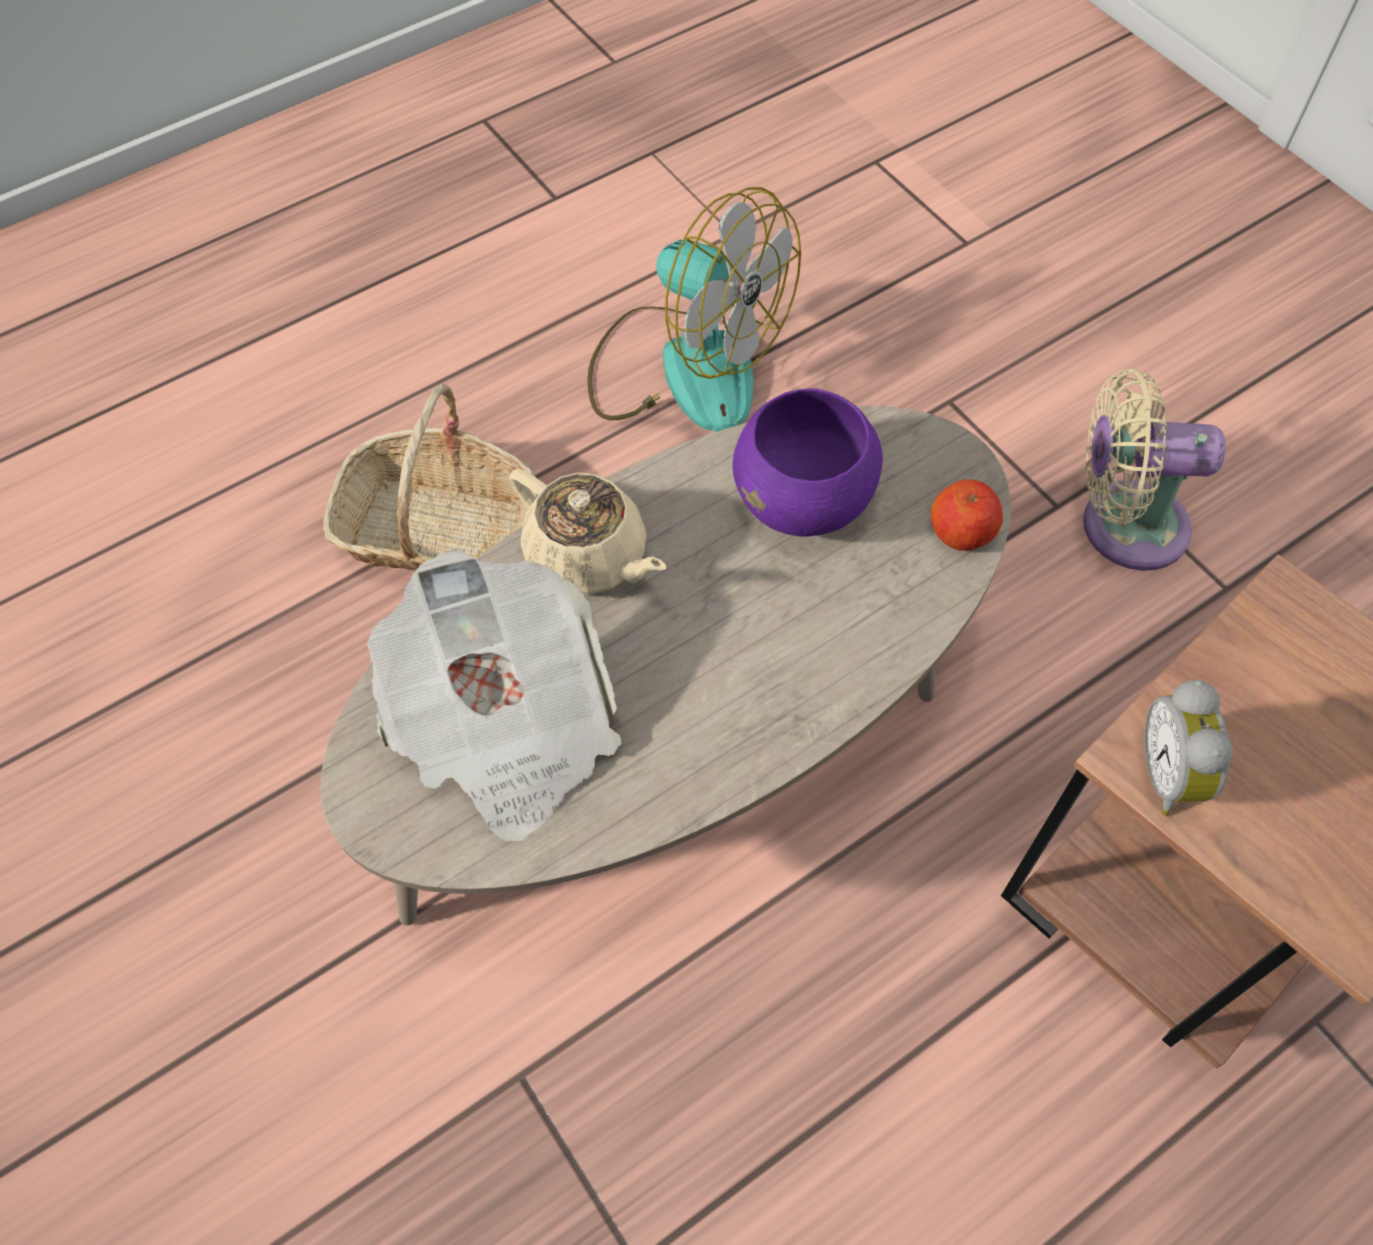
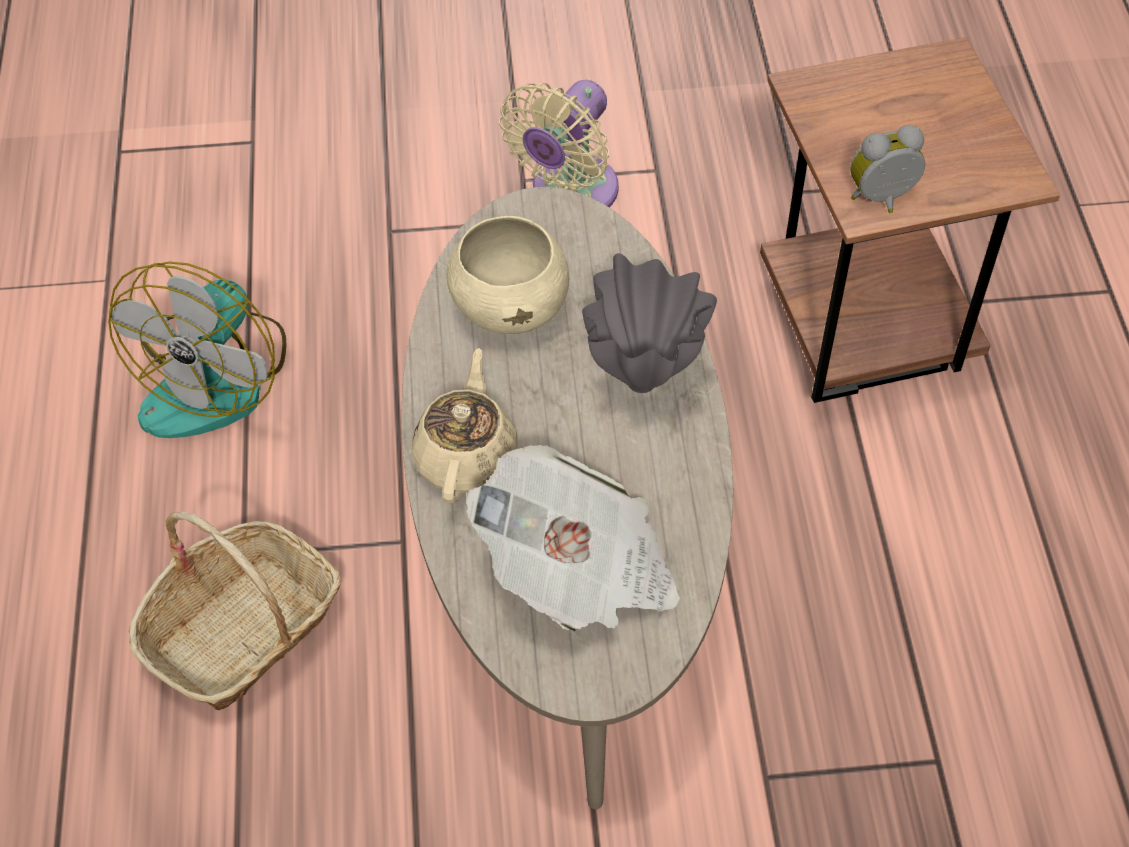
camera: 60 degrees left, 5 degrees down
(588, 556) = (467, 456): beige teapot -> beige teapot turned 60 degrees counterclockwise
(685, 366) = (217, 378): fan -> fan turned 135 degrees clockwise
(786, 670) = (642, 383): none -> grey vase
(804, 499) = (511, 306): purple bowl -> beige bowl
(962, 532) = (600, 235): apple -> none
(1171, 774) = (882, 200): alarm clock -> alarm clock turned 135 degrees clockwise

